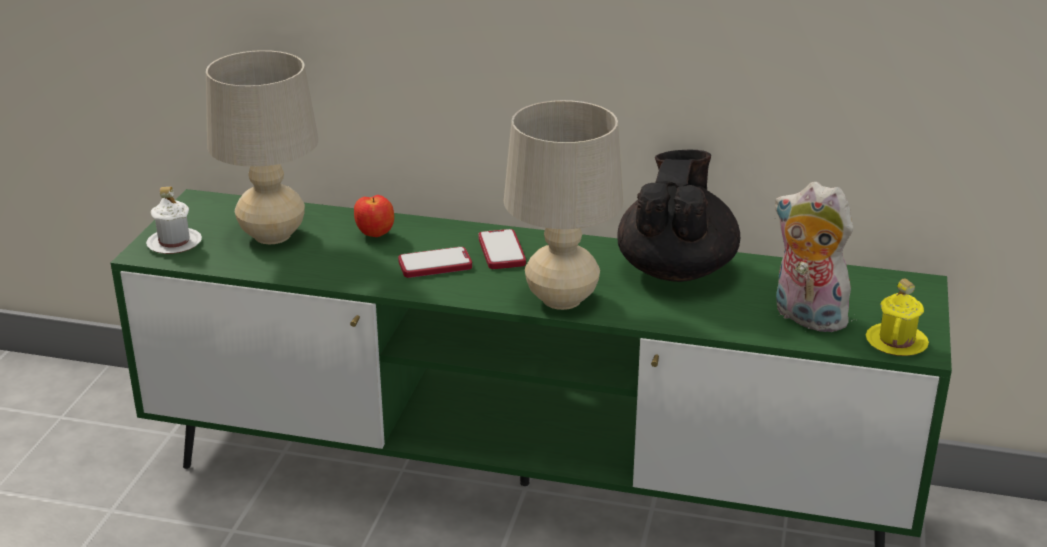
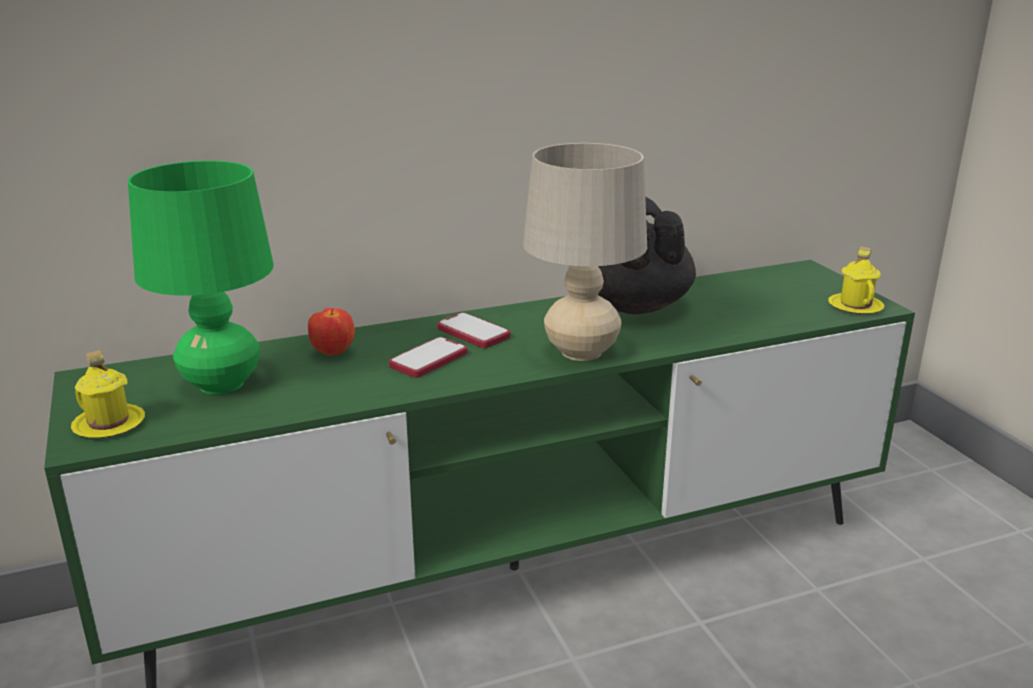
camera: 35 degrees left, 5 degrees down
(174, 243) = (109, 424): white mug -> yellow mug
(272, 235) = (222, 384): beige table lamp -> green table lamp
(805, 317) = (774, 309): plush toy -> none

